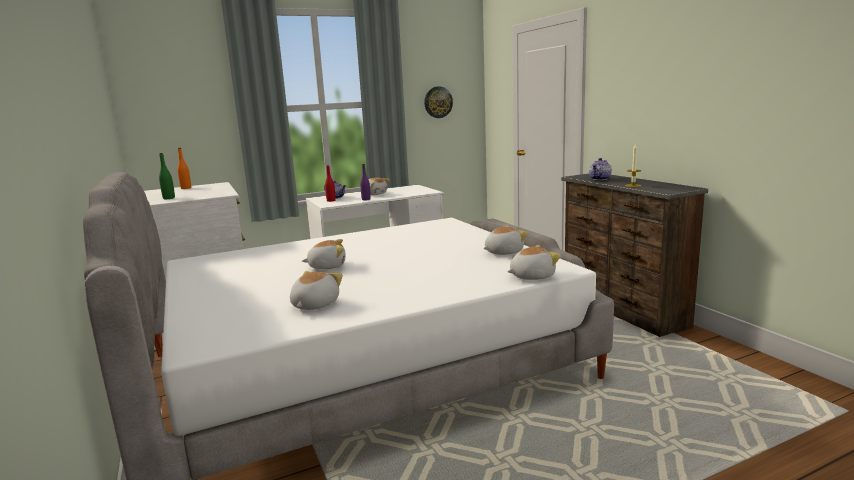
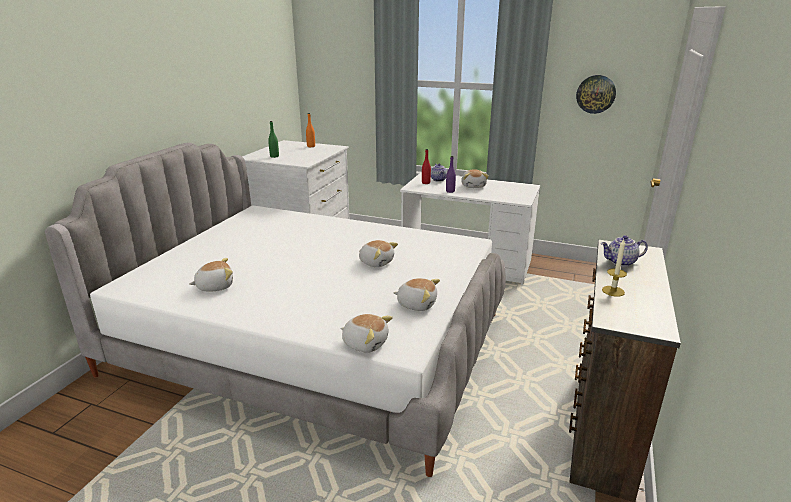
camera: 45 degrees right, 10 degrees up
(327, 266) = (294, 254): plush toy -> plush toy (376, 262)

